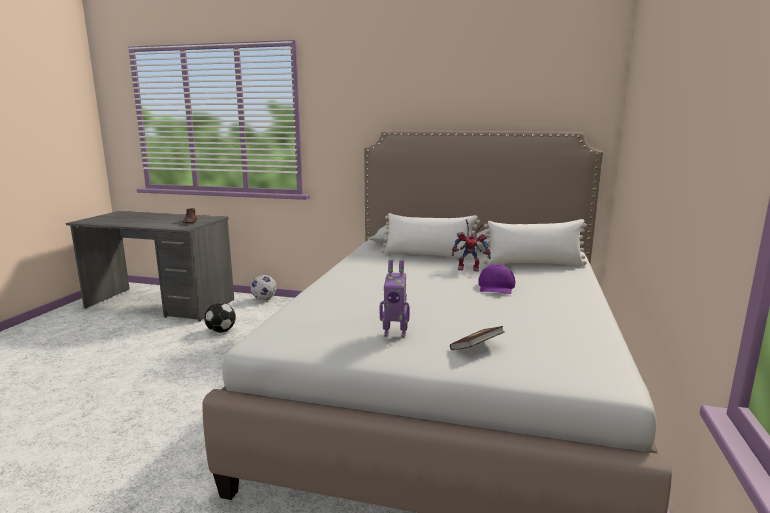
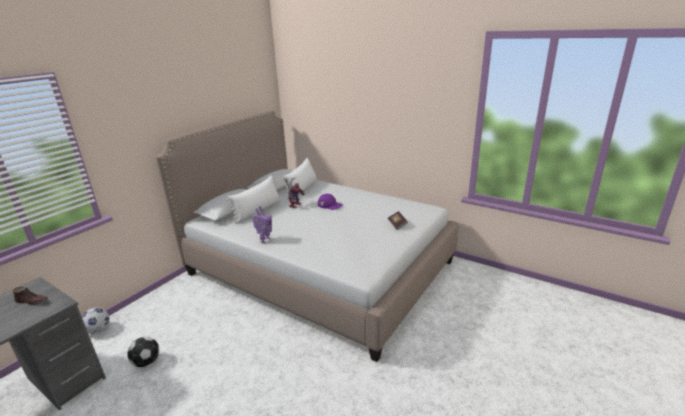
camera: 70 degrees left, 10 degrees up
(395, 333) = (374, 239): toy robot -> toy robot (264, 240)

